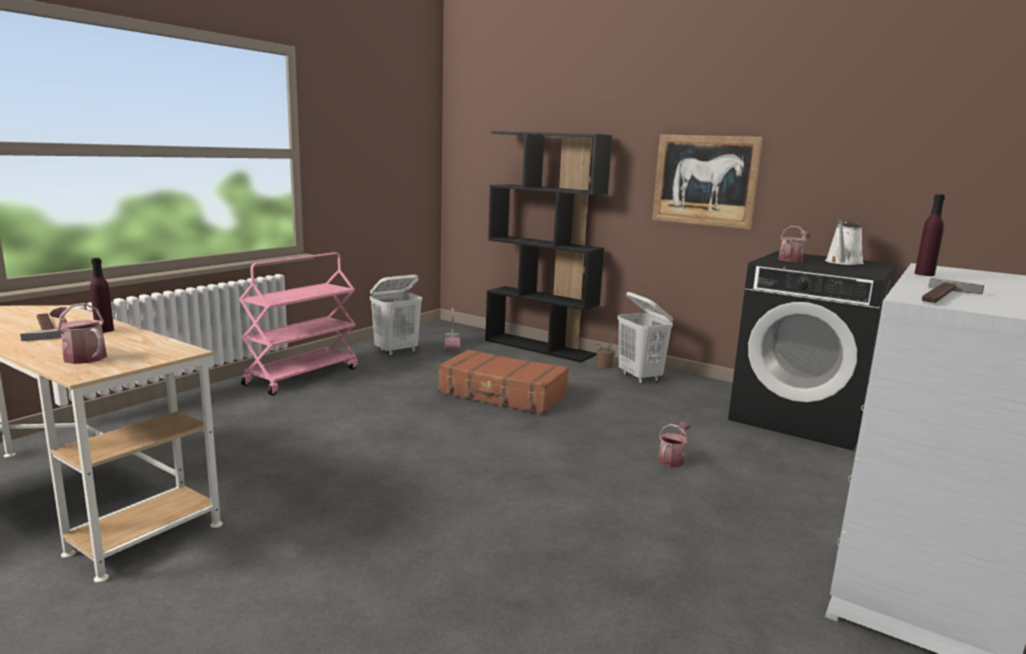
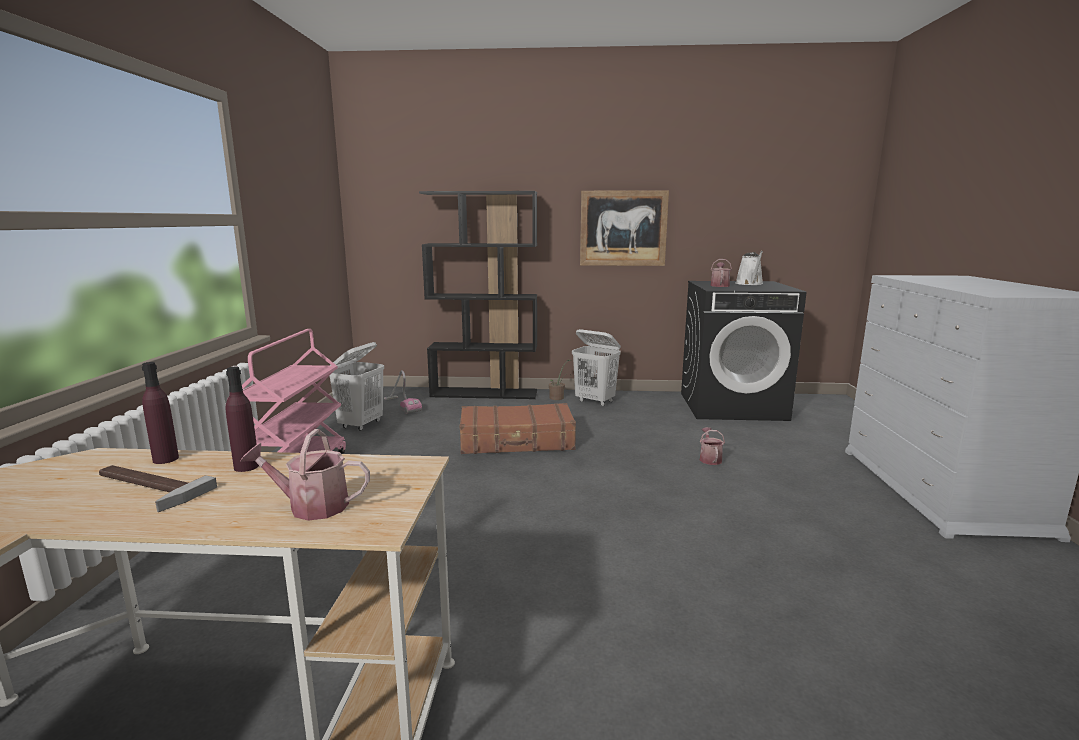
camera: 30 degrees left, 0 degrees up
(924, 274) = (916, 280): purple bottle -> purple bottle (166, 459)
(946, 296) = (995, 291): hammer -> none

